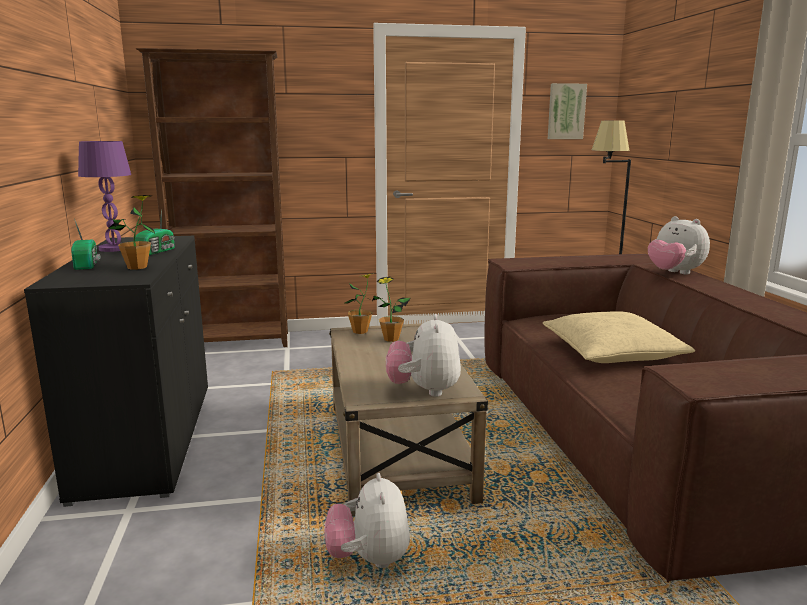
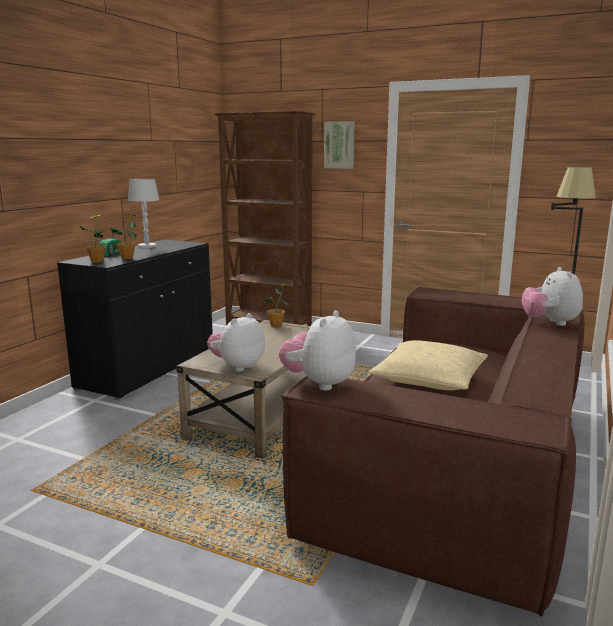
camera: 35 degrees right, 0 degrees up
(114, 249) = (147, 246): purple table lamp -> white table lamp
(157, 251) = (161, 250): radio -> none
(369, 559) = (159, 461): plush toy -> plush toy (319, 383)
(391, 339) = (285, 333): potted plant -> potted plant (97, 261)
(566, 111) = (571, 155): picture -> picture (339, 145)

